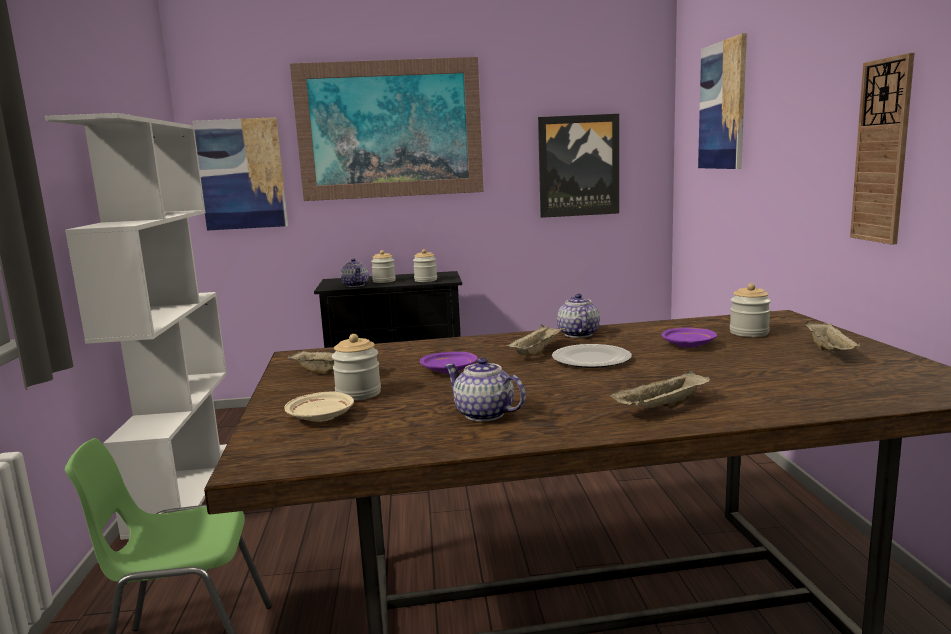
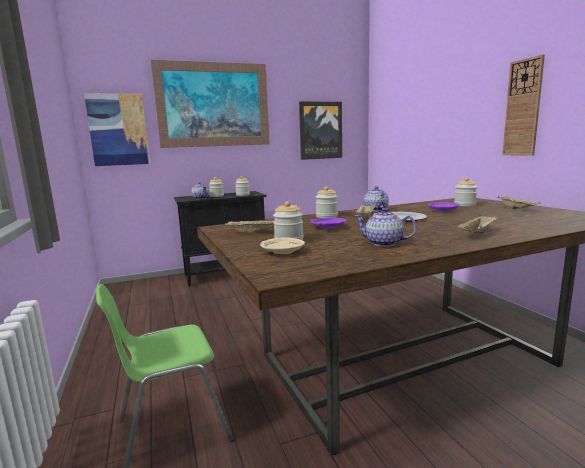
camera: 15 degrees left, 0 degrees up
(185, 486) = (106, 330): white bookcase -> none
(481, 344) = (326, 216): none -> jar
(722, 106) = (406, 95): picture -> none

